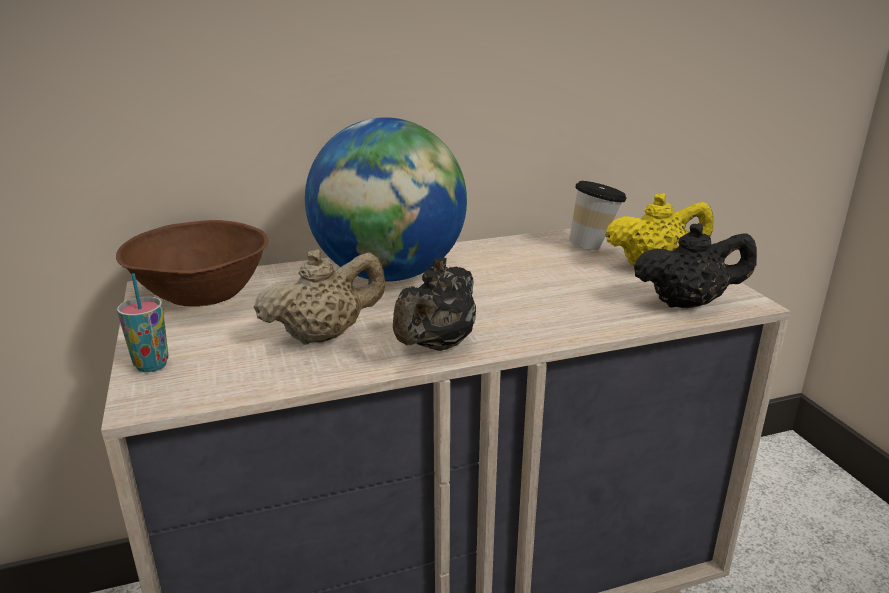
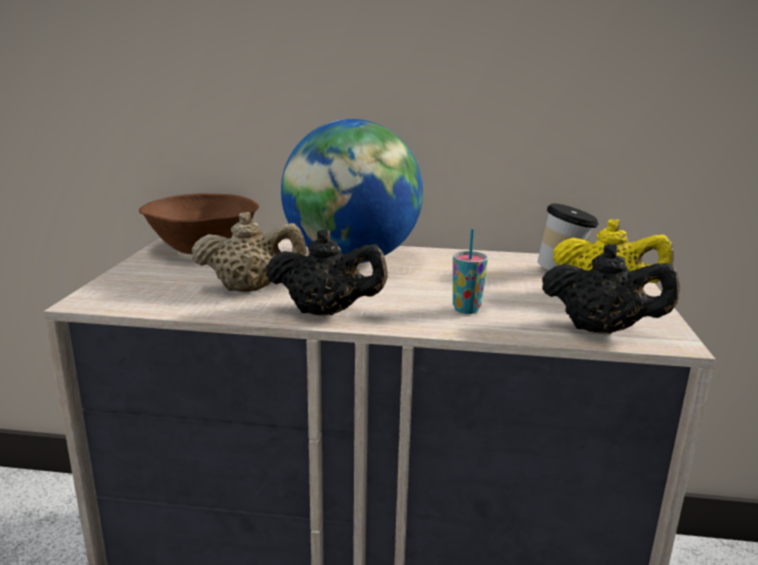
camera: 25 degrees right, 5 degrees down
(151, 365) = (117, 282): cup -> cup (466, 309)
(437, 345) = (326, 312): black teapot -> black teapot turned 135 degrees counterclockwise

